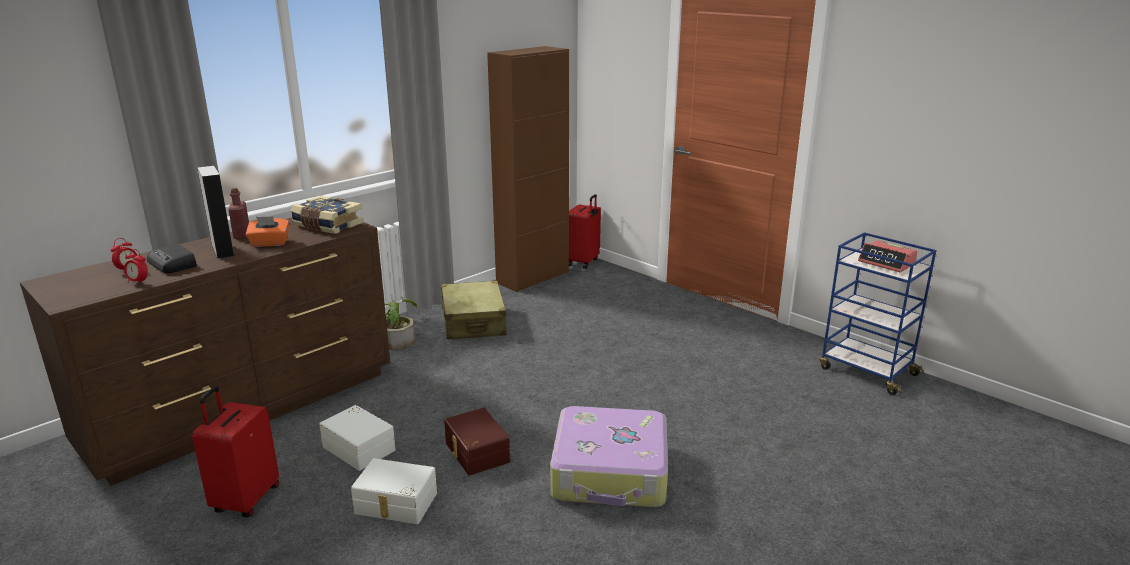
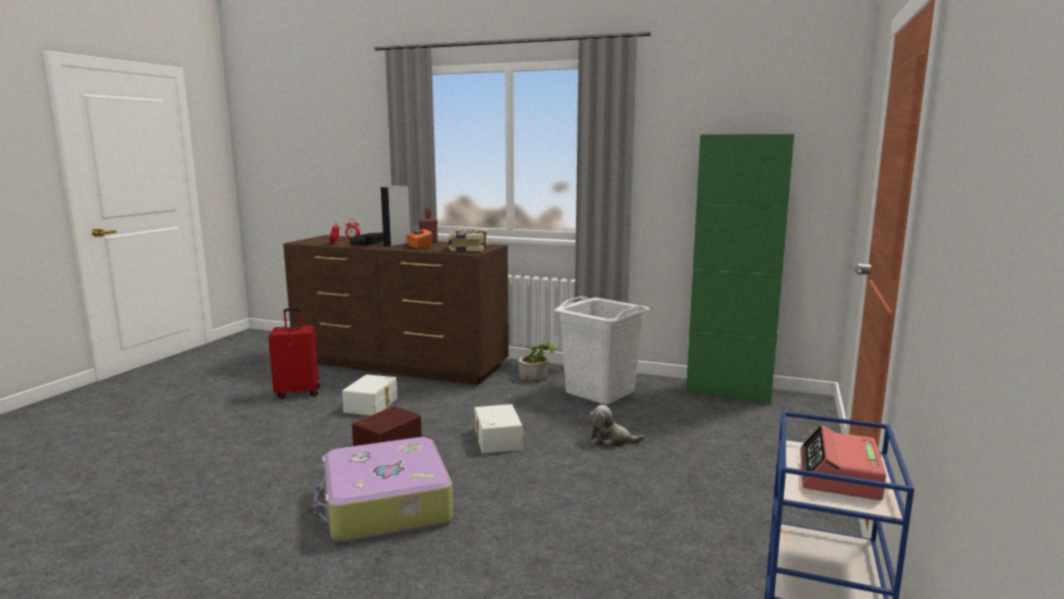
camera: 65 degrees right, 10 degrees down
(395, 504) = (306, 433): white storage box -> white storage box (496, 439)
(473, 322) = (600, 392): beige suitcase -> white laundry basket
(533, 277) = (728, 392): brown cabinet -> green cabinet
(575, 345) = (612, 441): none -> plush toy
(583, 262) = (810, 405): red suitcase -> none

